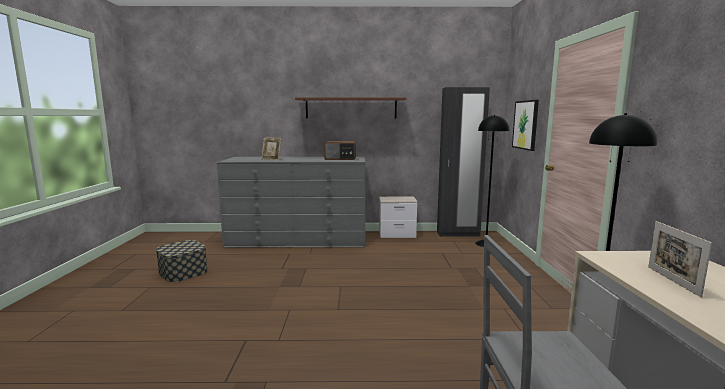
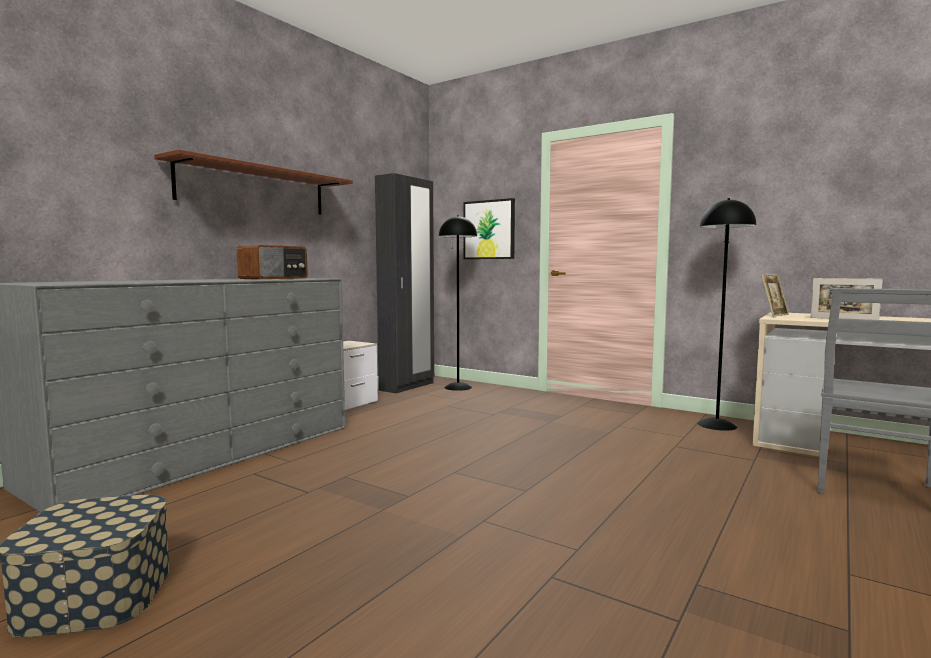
camera: 55 degrees left, 5 degrees down
(271, 159) = (144, 281): picture frame -> picture frame (774, 315)

